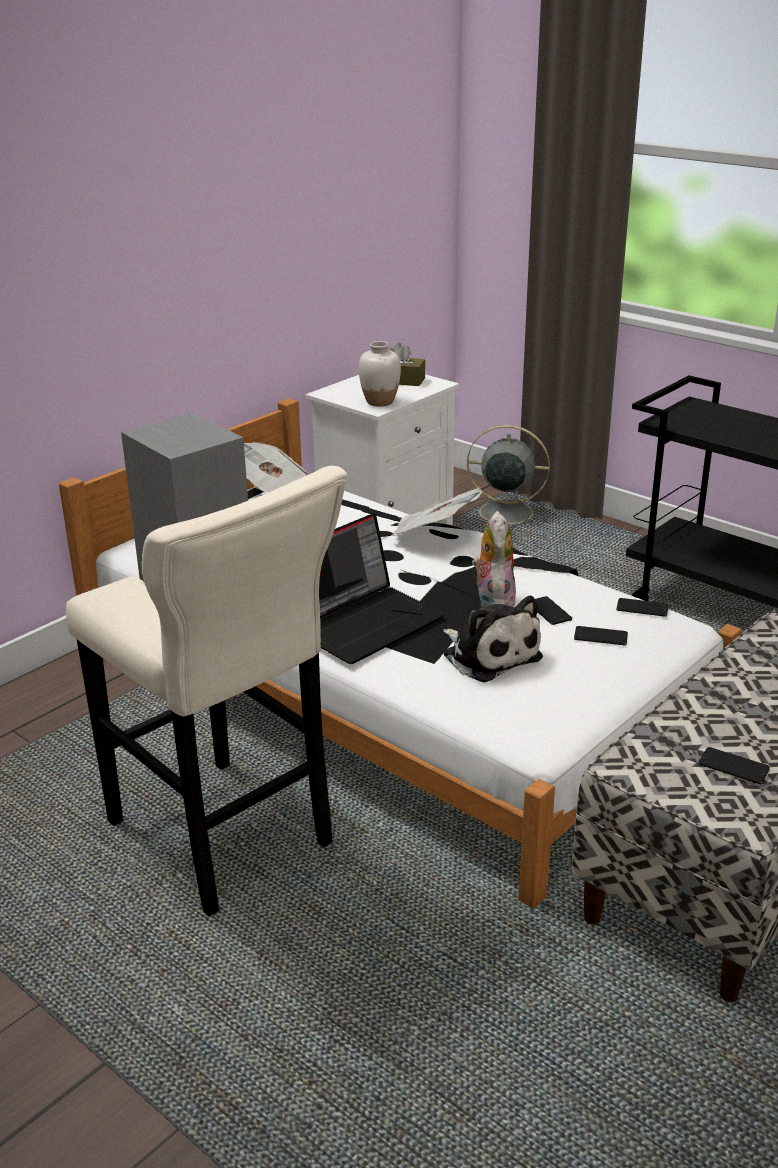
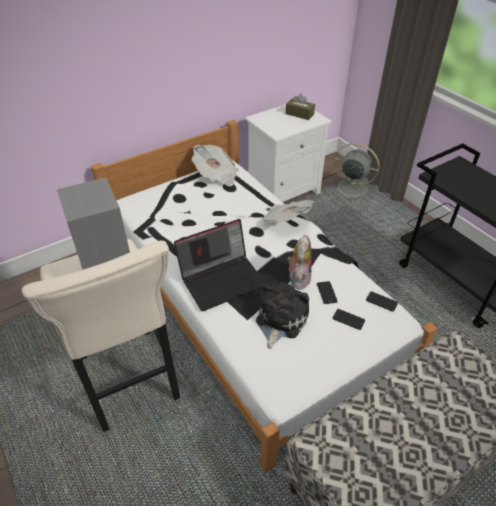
camera: 15 degrees right, 15 degrees up
(379, 402) = (281, 129): white vase -> none
(489, 655) = (280, 320): plush toy -> plush toy turned 135 degrees counterclockwise
(733, 766) = (379, 461): phone -> none

